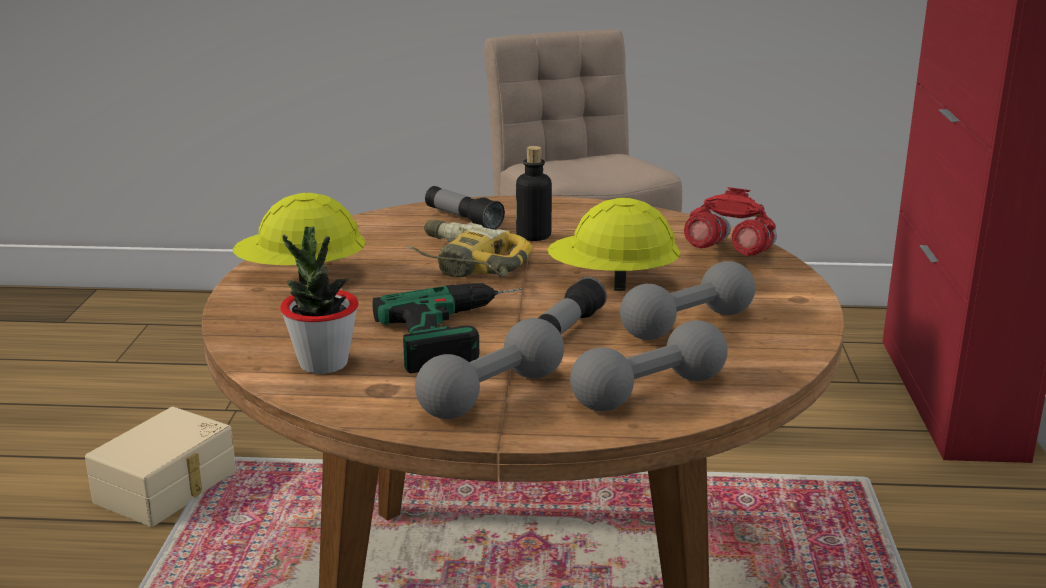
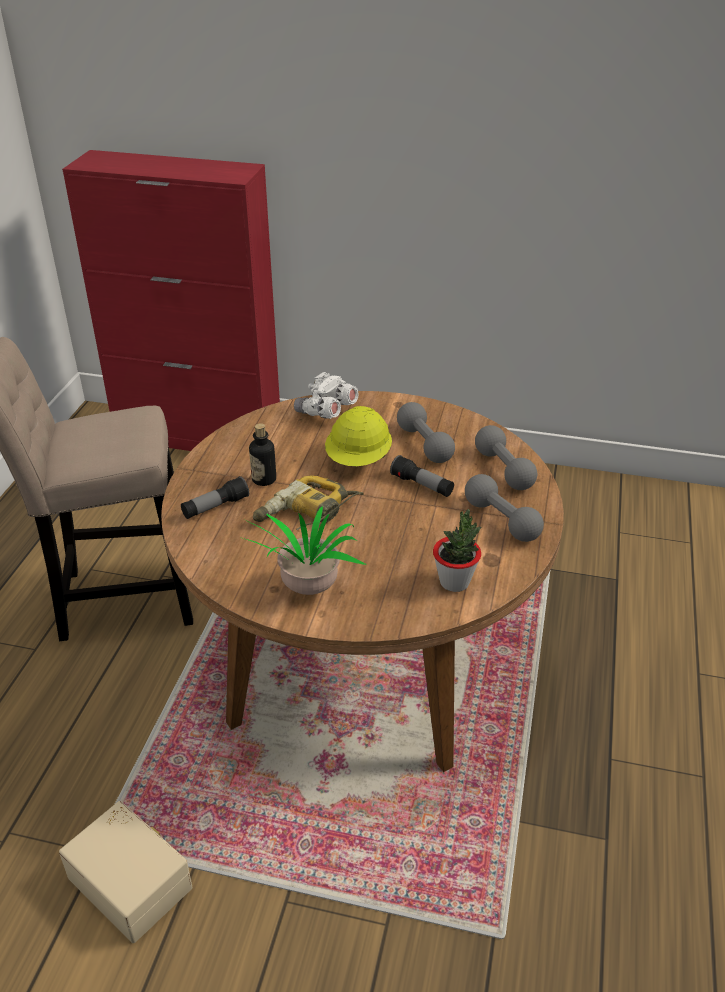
camera: 80 degrees left, 15 degrees up
(302, 278) = (308, 591): yellow hard hat -> potted plant
(464, 333) = (419, 523): power drill -> none
(729, 254) = (326, 412): red binoculars -> white binoculars

